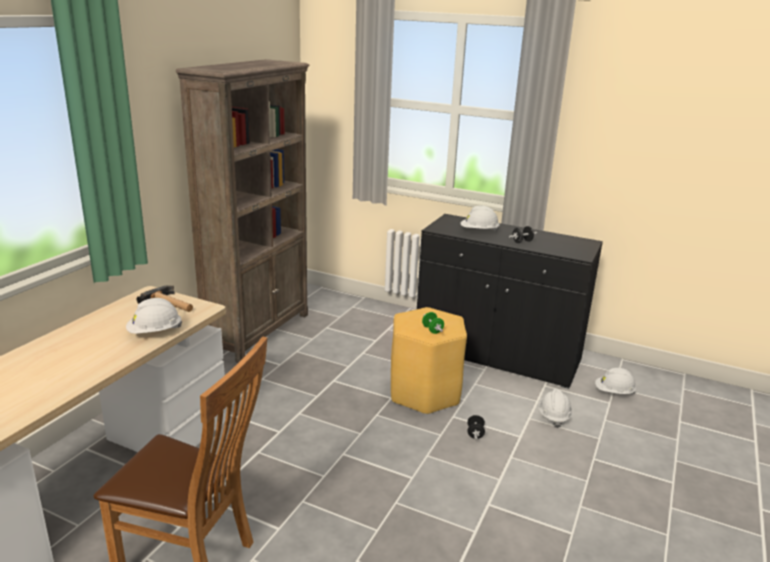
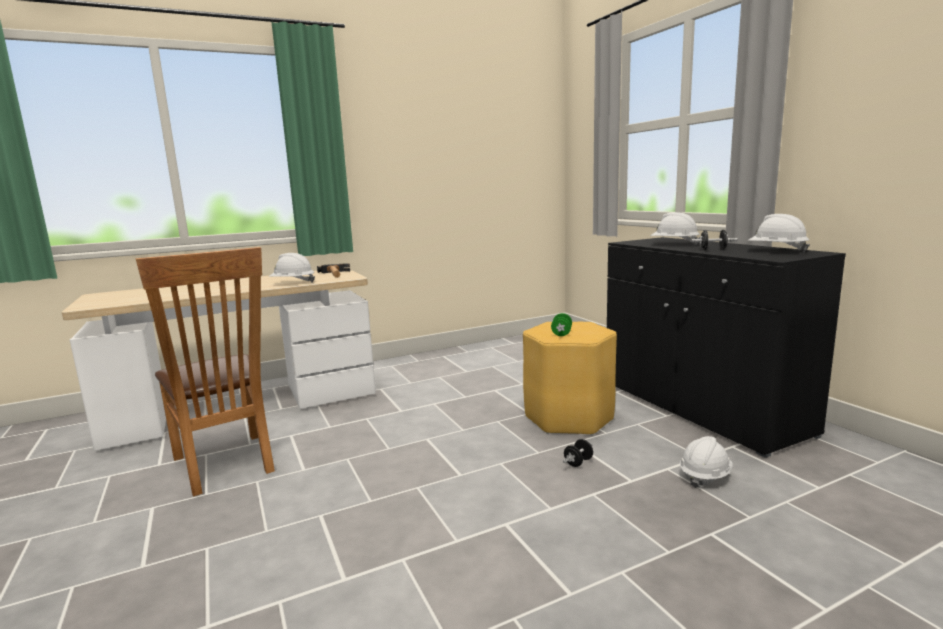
camera: 40 degrees right, 10 degrees down
(258, 332) = (480, 350): brown bookcase -> none
(614, 392) = (841, 479): white hard hat -> white hard hat (776, 251)

